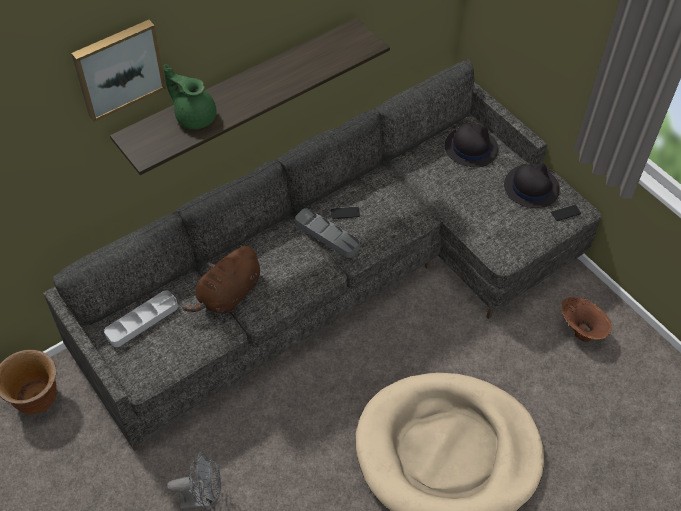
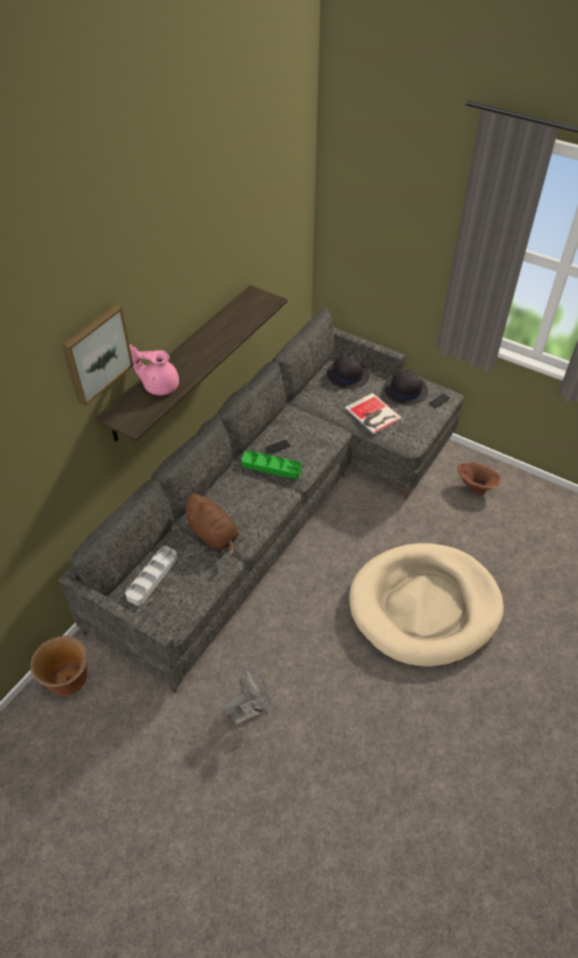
camera: 20 degrees left, 5 degrees down
(194, 116) = (159, 385): green teapot -> pink teapot
(228, 295) = (214, 535): brown plush toy -> brown plush toy turned 60 degrees counterclockwise
(327, 235) = (271, 467): grey tray -> green tray
(476, 207) = (373, 414): none -> book

